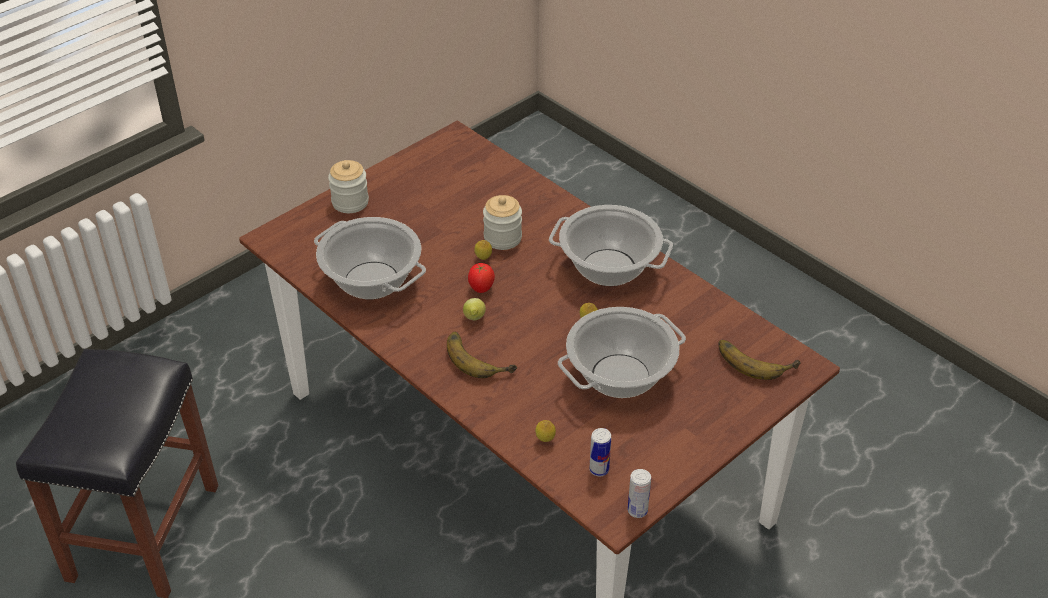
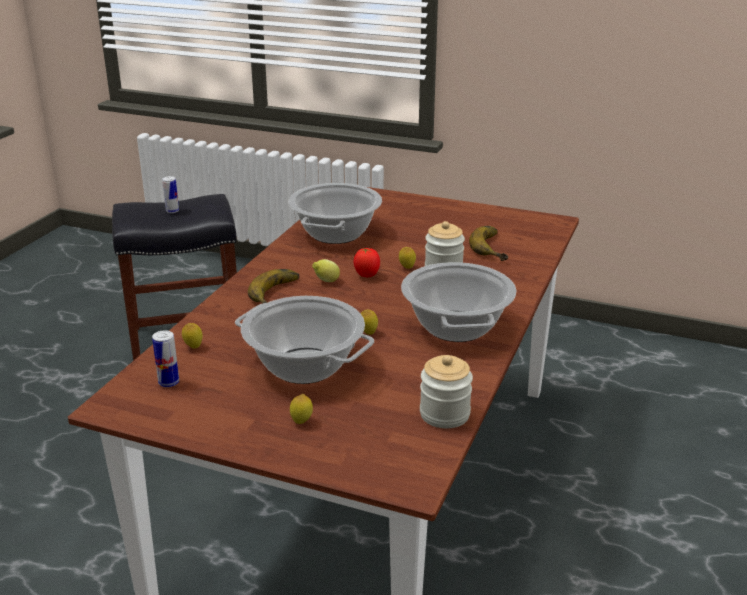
camera: 65 degrees right, 15 degrees down
(350, 202) = (420, 205): jar -> jar (444, 414)
(637, 510) = (122, 415): can -> can (172, 211)
(703, 401) = (301, 422): none -> lemon
(755, 359) = (394, 444): banana -> banana (495, 247)

